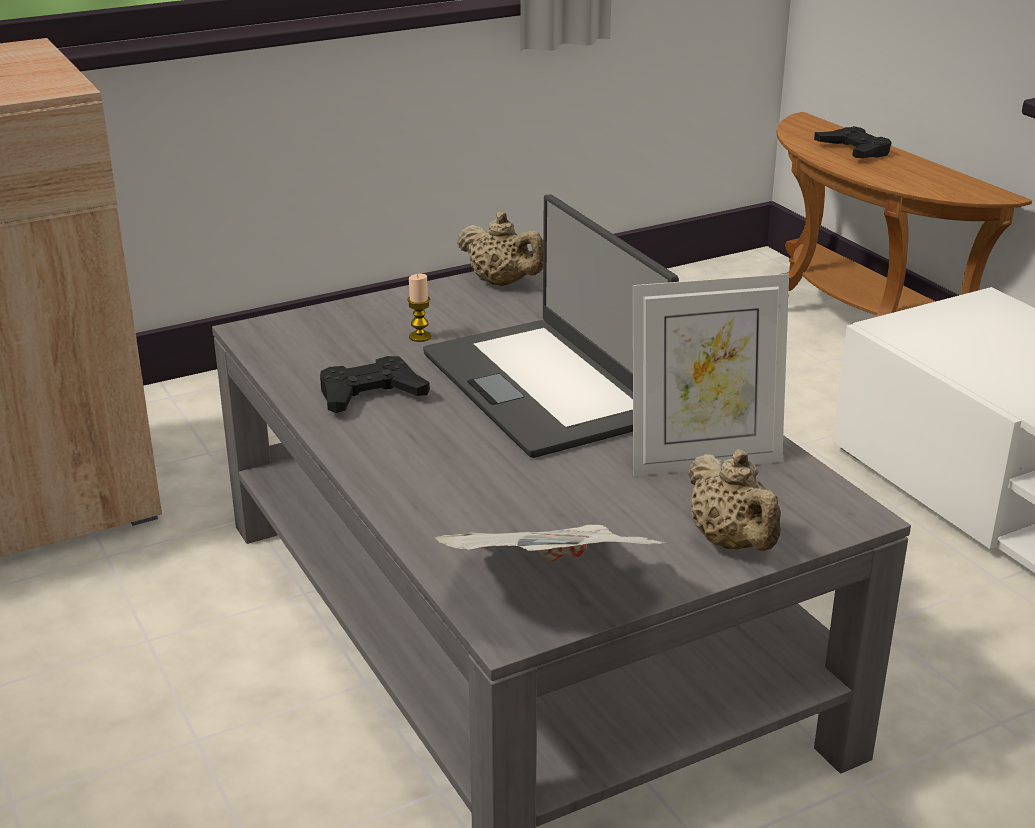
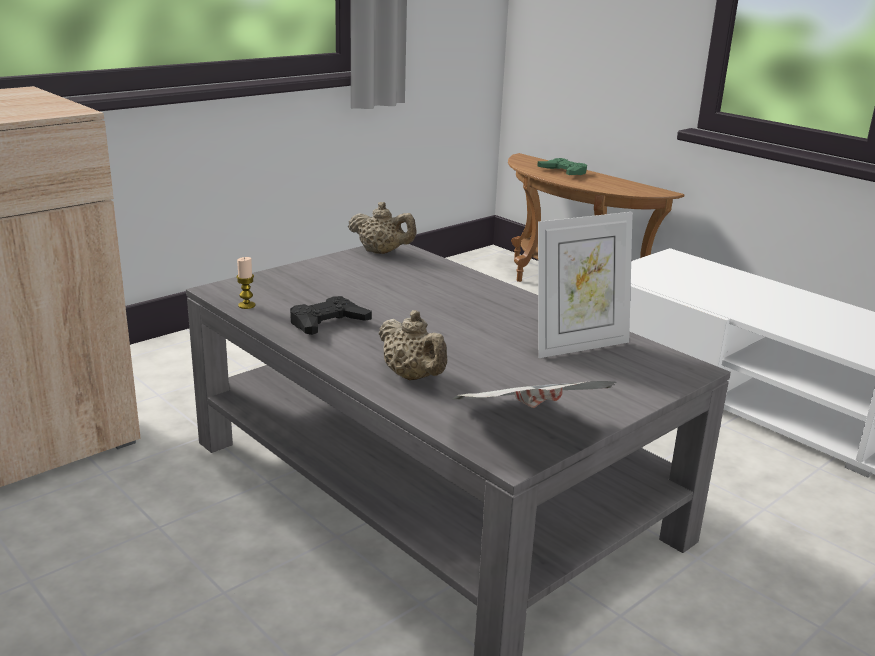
camera: 15 degrees left, 5 degrees down
(420, 337) = (343, 286): candle -> candle (246, 305)
(545, 386) = (447, 310): laptop -> none
(732, 542) = (627, 391): beige teapot -> beige teapot (413, 377)
(854, 150) = (563, 172): black game controller -> green game controller

